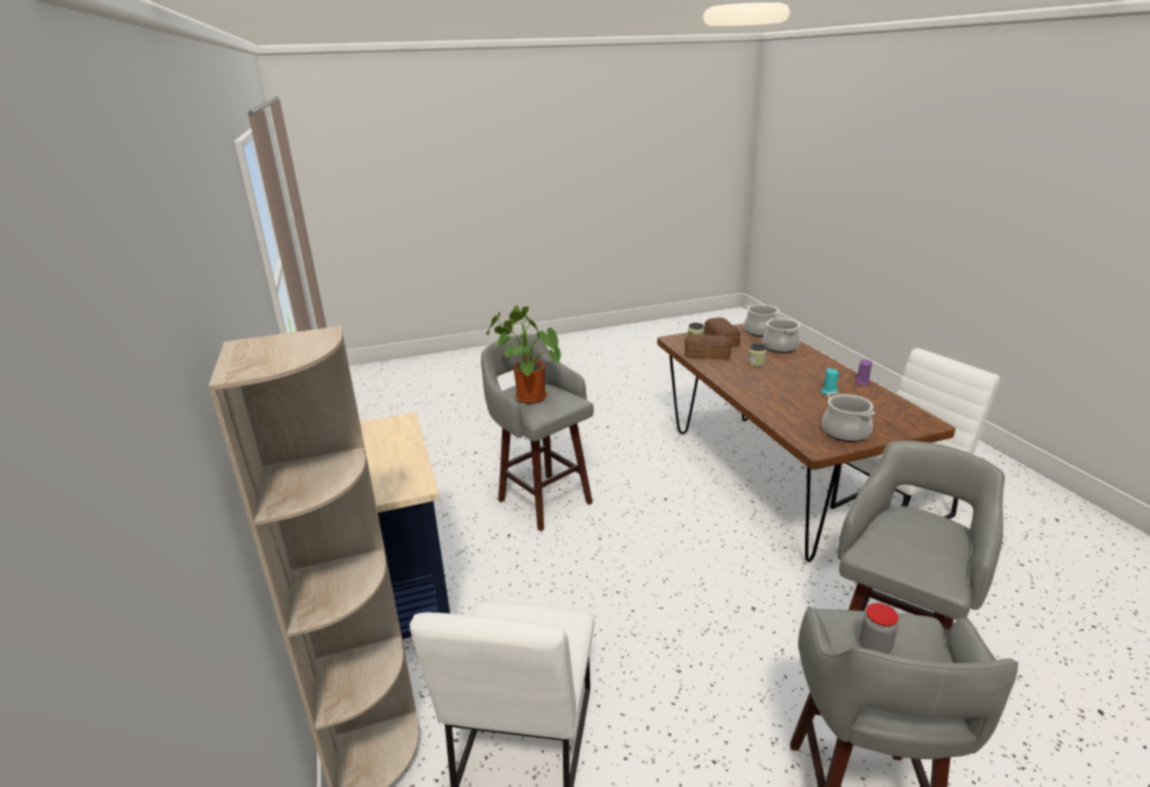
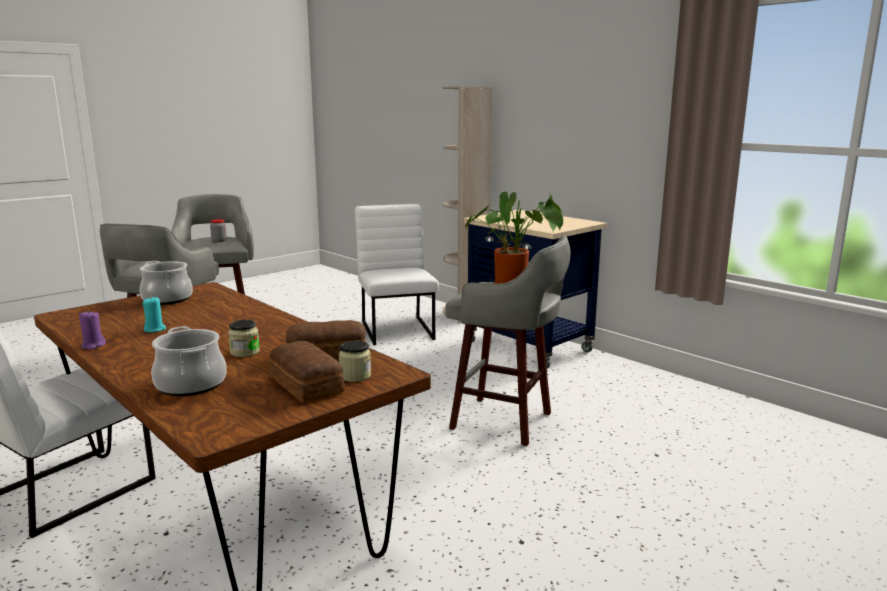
camera: 155 degrees right, 10 degrees down
(760, 332) = (219, 416): cooking pot -> none

